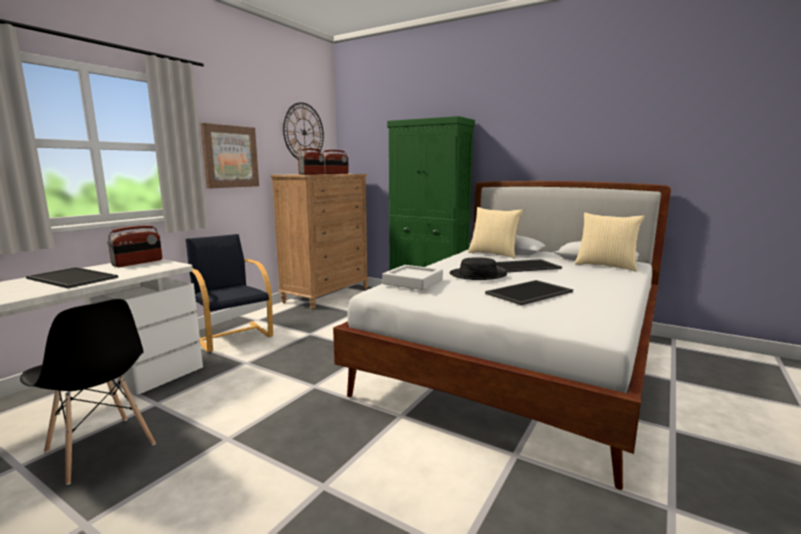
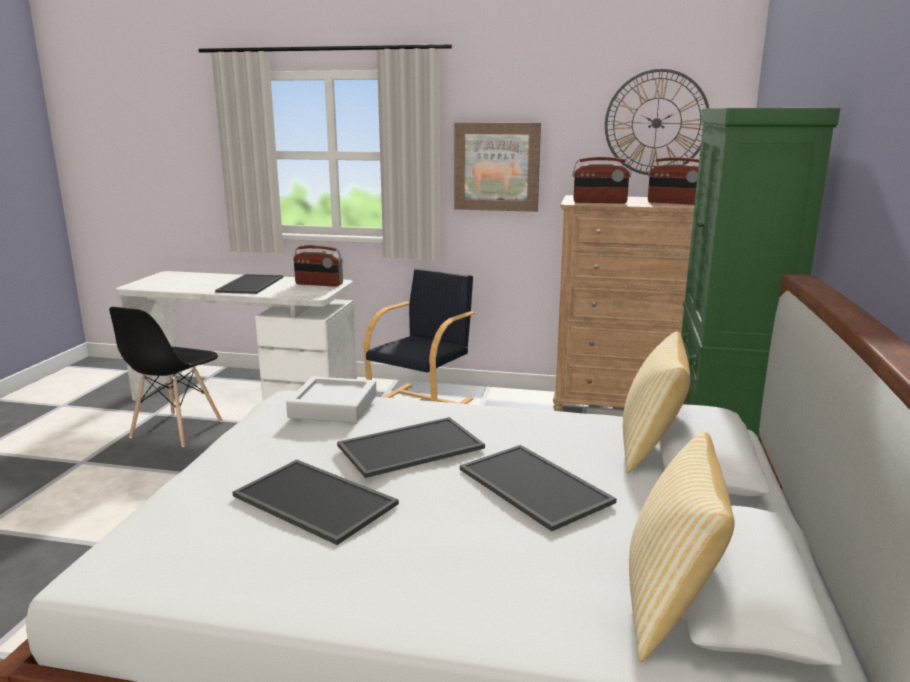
camera: 70 degrees right, 5 degrees up
(477, 275) = (411, 446): black hat -> tray

